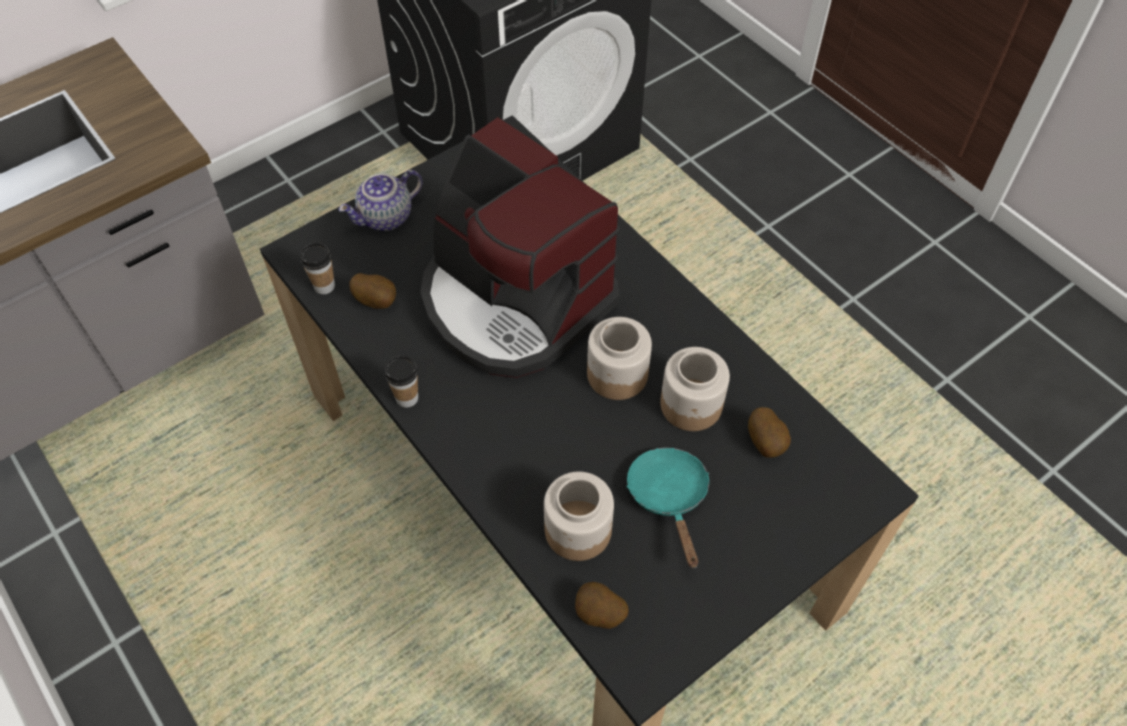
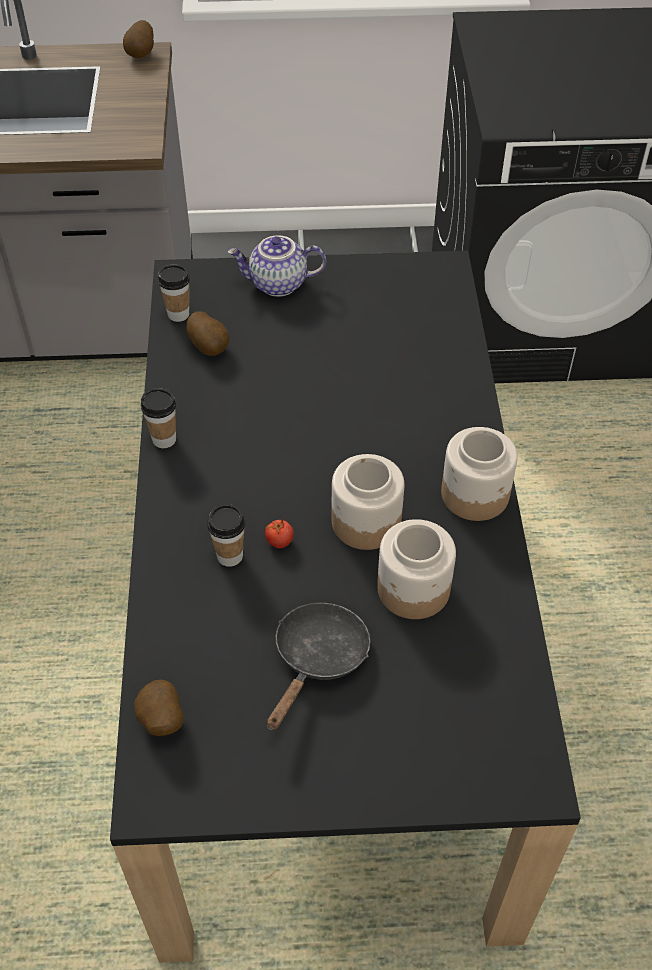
camera: 35 degrees right, 5 degrees down
(514, 302) = (326, 409): coffee machine -> none
(540, 460) = (230, 556): none -> cup
(567, 427) = (279, 541): none -> tomato
(579, 530) = (209, 636): jar -> jar (476, 494)
(669, 497) = (318, 659): turquoise frying pan -> black frying pan
(766, 443) = (459, 667): potato -> potato (141, 54)

